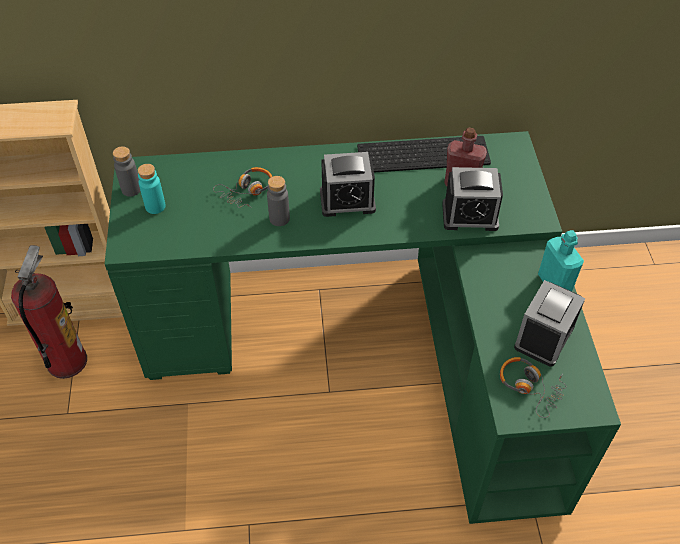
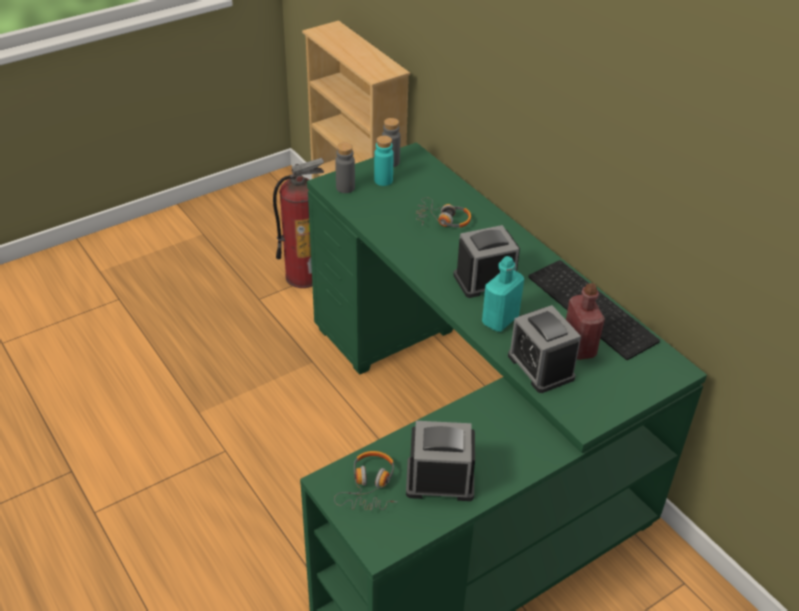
camera: 60 degrees right, 10 degrees down
(279, 218) = (428, 248): grey bottle -> grey bottle (345, 188)
(347, 201) = (485, 280): alarm clock -> alarm clock turned 105 degrees clockwise
(554, 283) = (517, 468): turquoise bottle -> turquoise bottle (500, 320)

